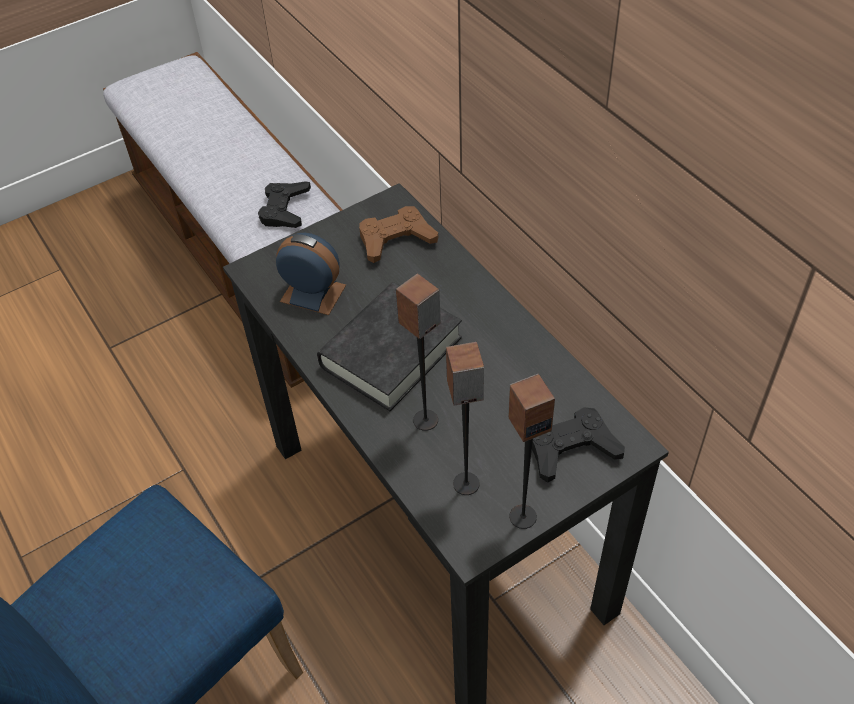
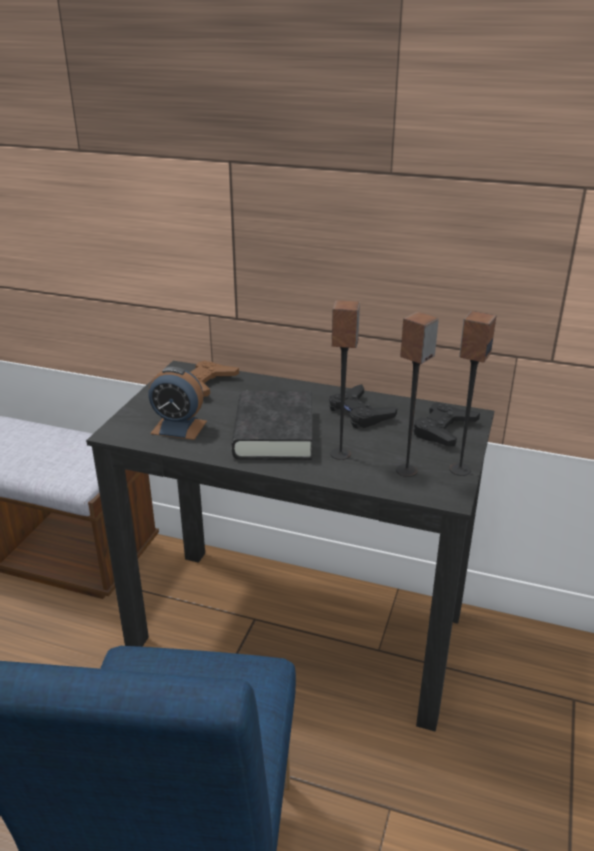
camera: 40 degrees left, 20 degrees down
(285, 209) = (51, 444): black game controller -> black game controller (359, 413)
(313, 293) = (179, 427): alarm clock -> alarm clock turned 150 degrees counterclockwise

